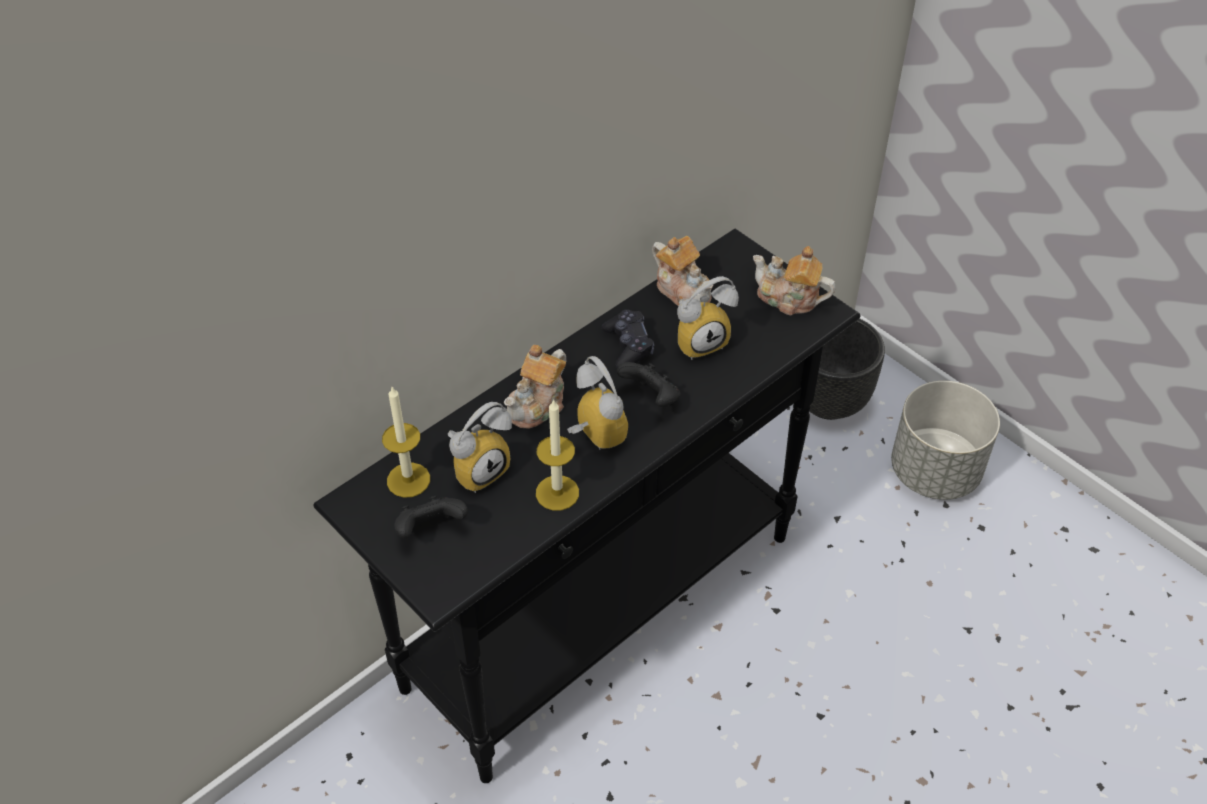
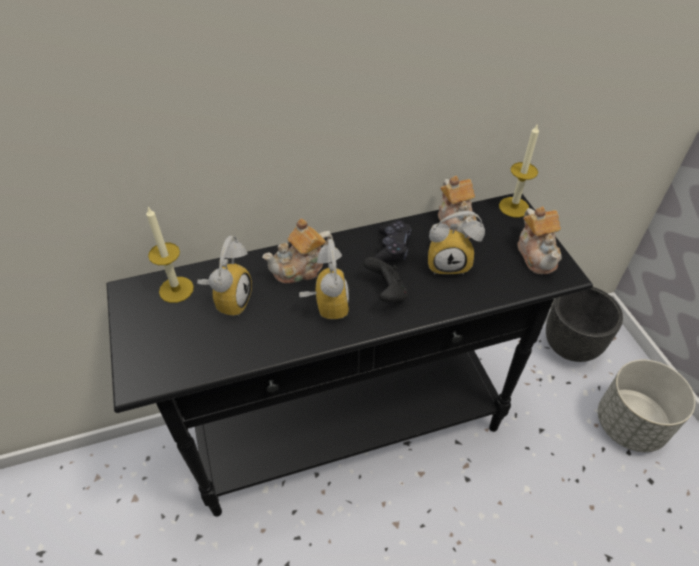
camera: 25 degrees right, 0 degrees up
(430, 529) = (165, 331): black game controller -> none
(479, 468) = (229, 299): alarm clock -> alarm clock turned 60 degrees counterclockwise
(557, 493) = (271, 339): candle -> candle (514, 207)
(788, 299) = (537, 254): teapot -> teapot turned 150 degrees counterclockwise

